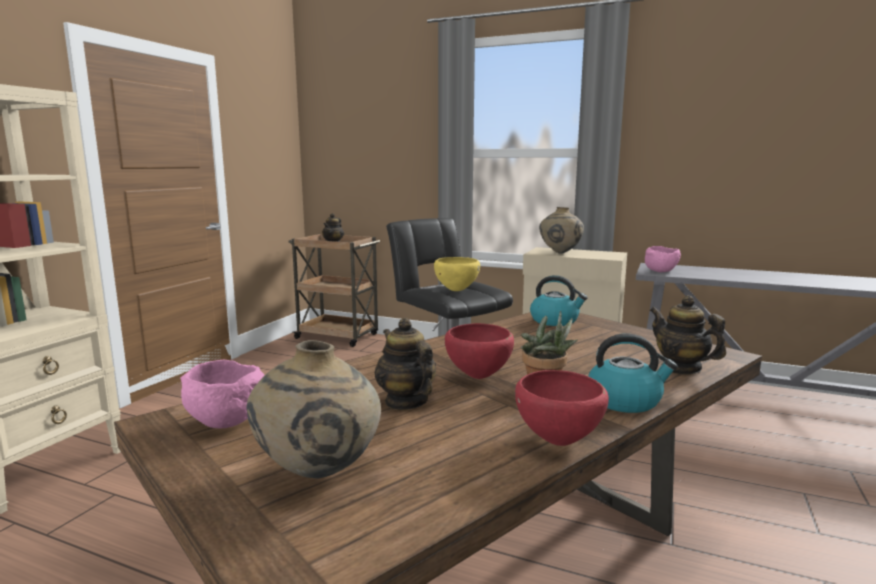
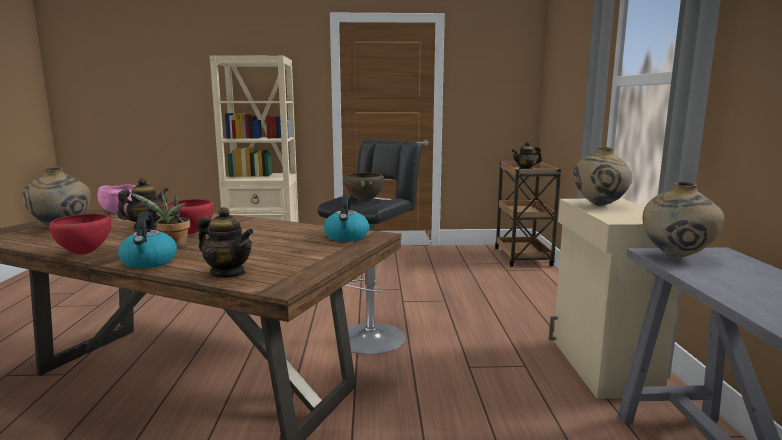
camera: 65 degrees right, 0 degrees up
(456, 291) = (364, 201): yellow bowl -> brown bowl
(661, 271) = (677, 257): pink bowl -> beige vase
(681, 368) = (228, 273): teapot -> teapot turned 90 degrees clockwise

